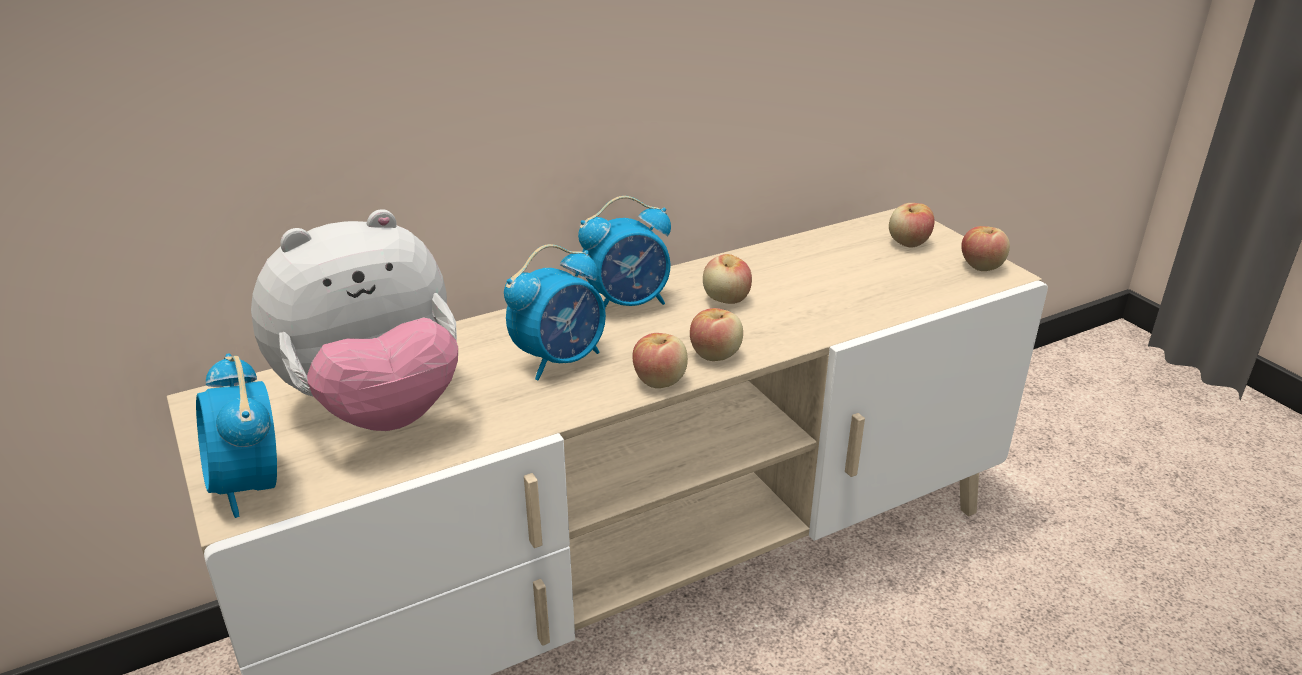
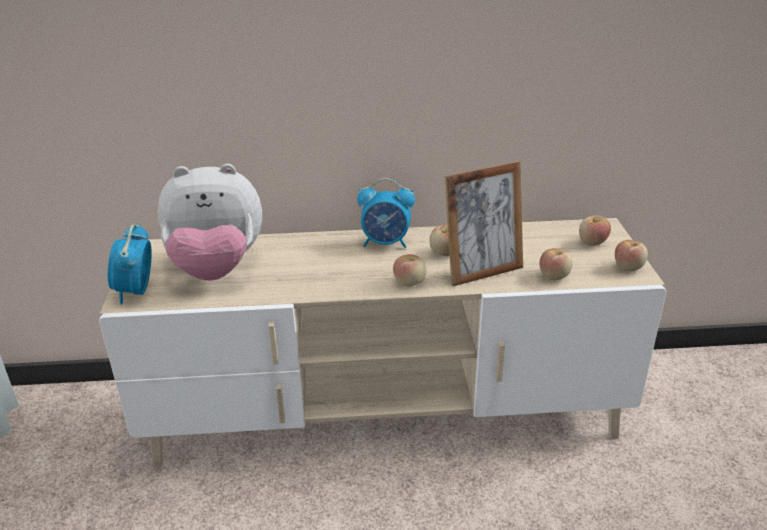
camera: 25 degrees right, 0 degrees up
(560, 359) = (324, 265): alarm clock -> none
(660, 380) = (367, 289): apple -> apple (554, 276)
(803, 314) = (482, 271): none -> picture frame

